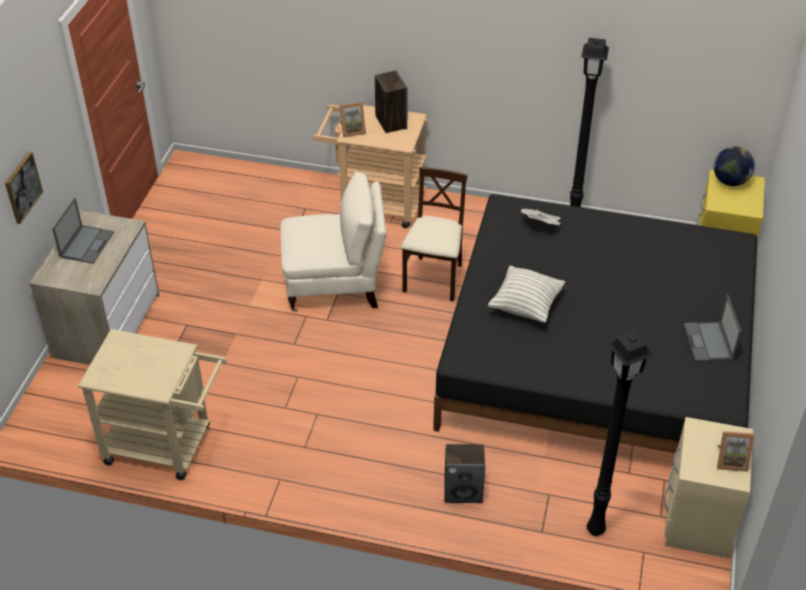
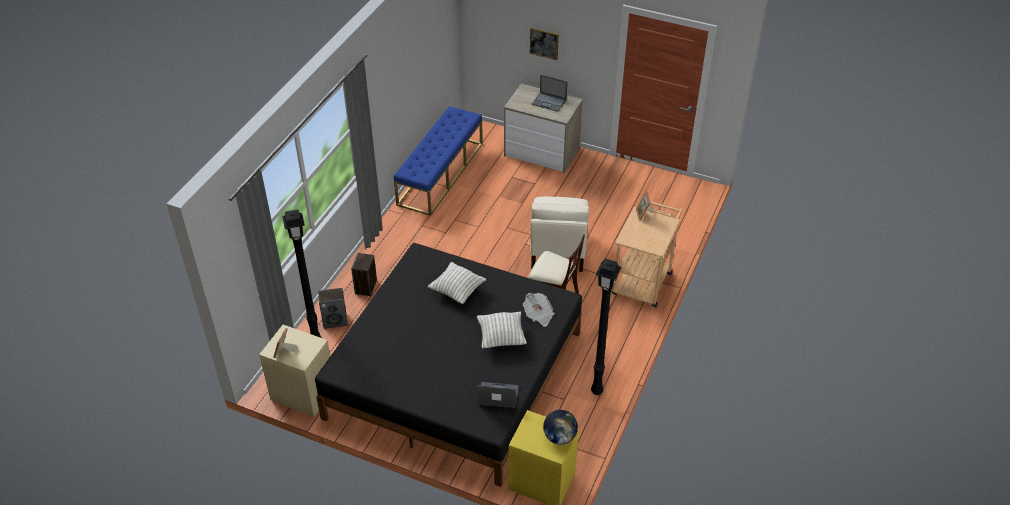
camera: 100 degrees right, 0 degrees up
(167, 446) = (440, 173): beige cart -> blue bench
(390, 122) = (653, 235): speaker -> speaker (335, 320)
(594, 253) = (501, 338): none -> pillow
(708, 342) = (394, 379): laptop -> laptop (497, 395)

